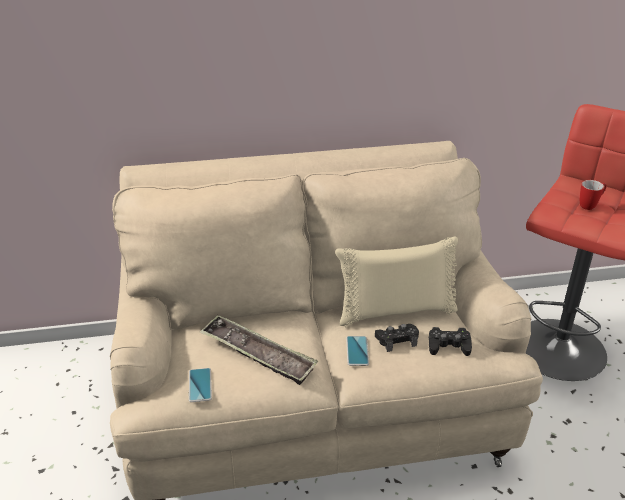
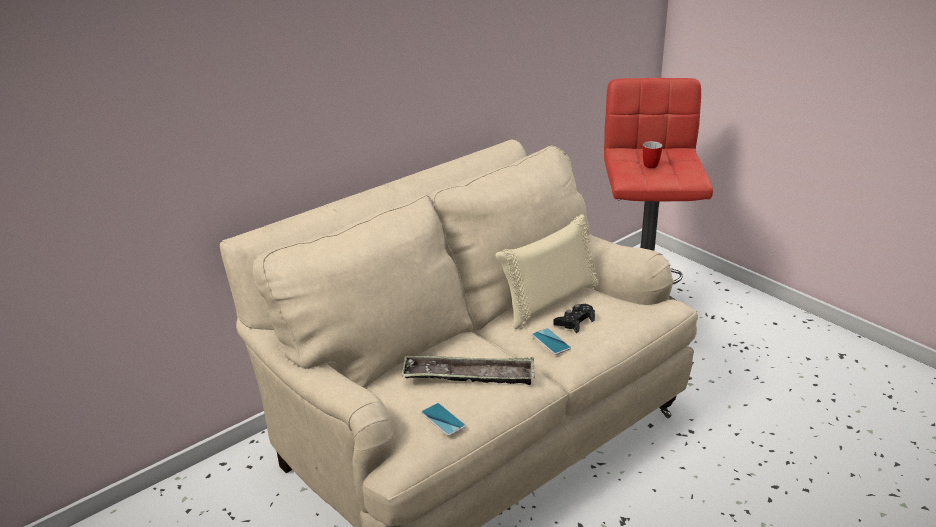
camera: 30 degrees left, 5 degrees down
(448, 345) = (618, 311): black game controller -> none

